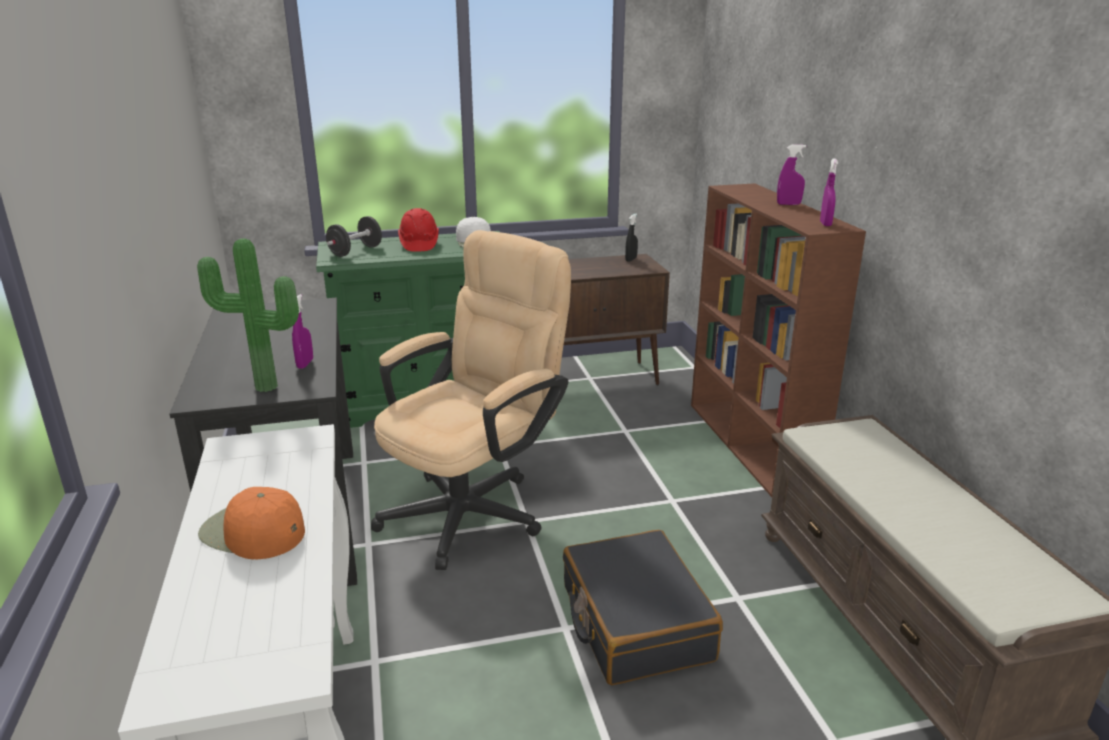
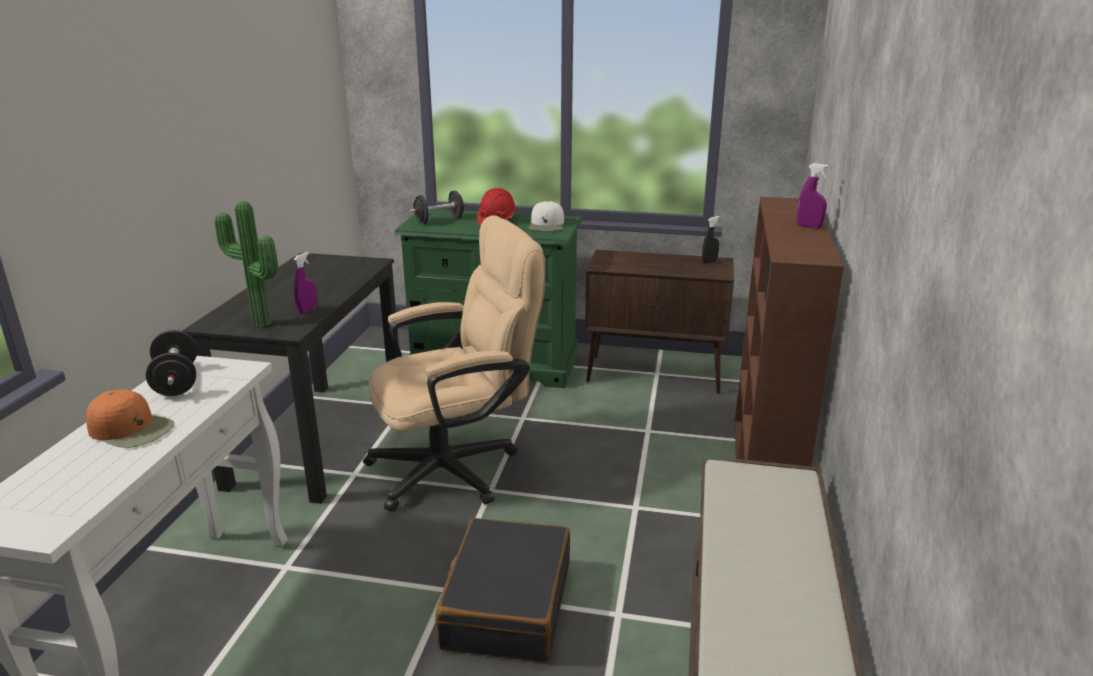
camera: 25 degrees right, 0 degrees up
(241, 468) = (176, 381): none -> black dumbbell
(252, 532) = (132, 429): orange cap -> orange cap turned 150 degrees clockwise
(825, 224) = (810, 253): purple spray bottle -> none

